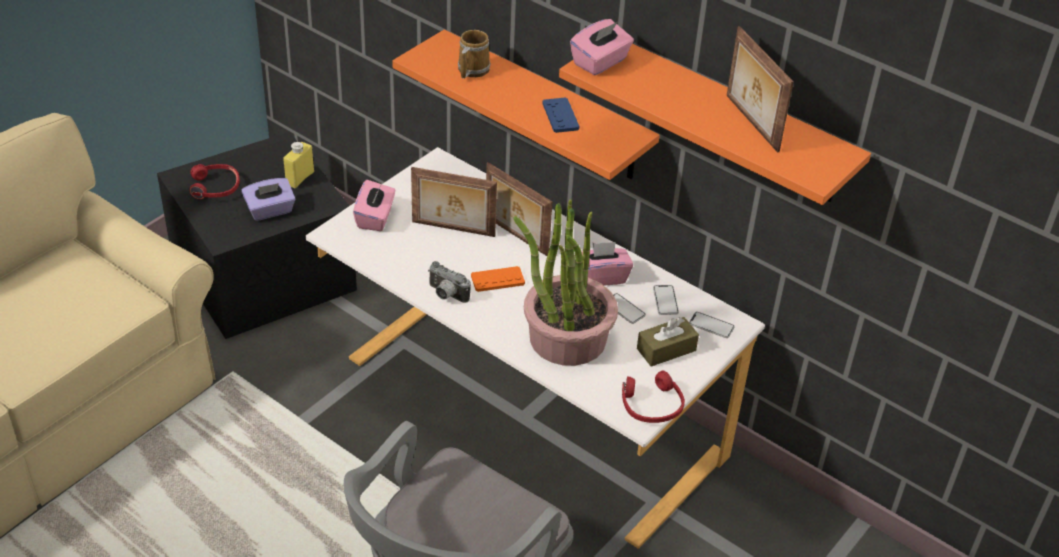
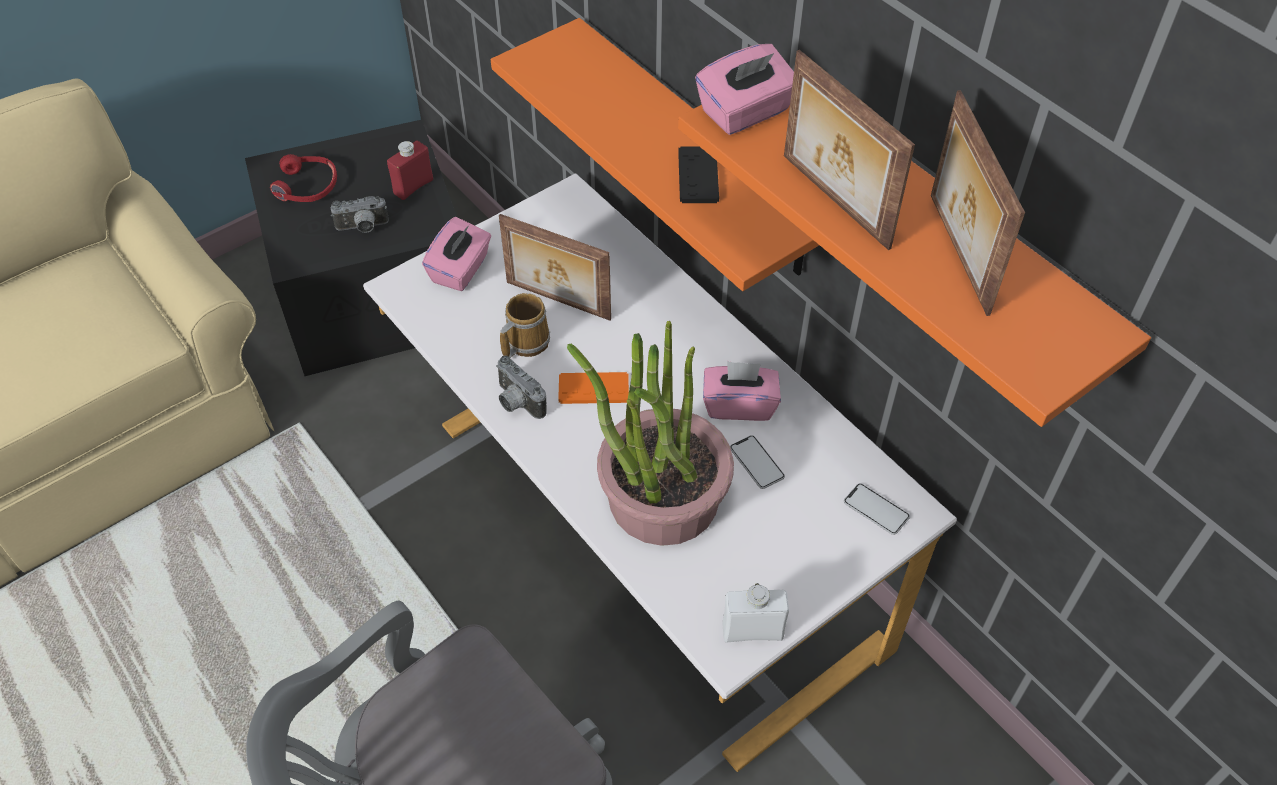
camera: 15 degrees right, 10 degrees up
(270, 211) = (362, 228): purple tissue box -> camera
(300, 178) = (413, 186): yellow bottle -> red bottle
(471, 69) = (595, 85): mug -> mug (524, 342)
(515, 236) = (638, 324): picture frame -> picture frame (833, 202)
(560, 116) = (698, 176): blue game controller -> black game controller
(651, 405) = (752, 631): red headphones -> white bottle
(665, 300) = (820, 457): phone -> none
(666, 349) = (799, 540): brown tissue box -> none

